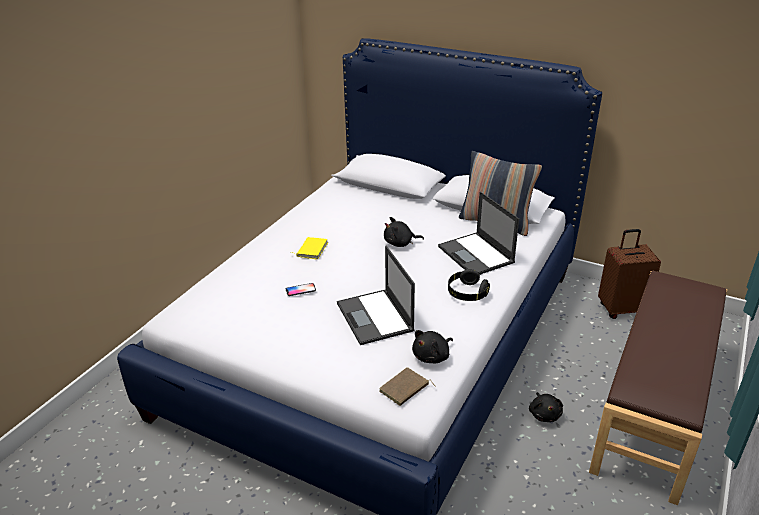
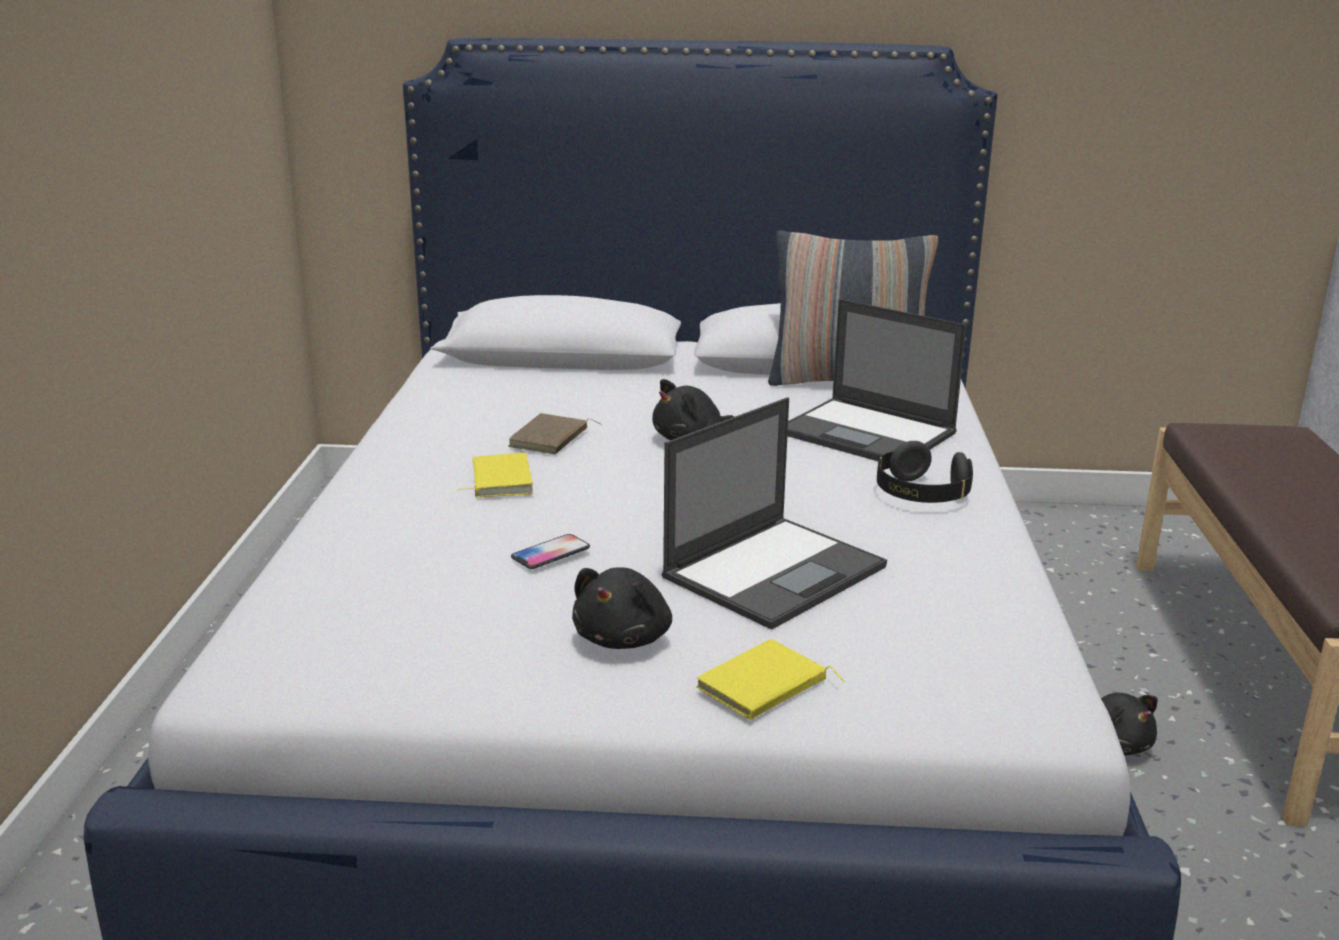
camera: 25 degrees left, 10 degrees down
(326, 368) = (764, 687): none -> yellow book
(375, 317) = (776, 571): laptop -> laptop turned 90 degrees counterclockwise
(405, 389) = (987, 685): brown book -> brown book (551, 439)
(432, 356) = (975, 613): black plush toy -> black plush toy (625, 638)
(621, 309) = (1080, 538): brown suitcase -> none

